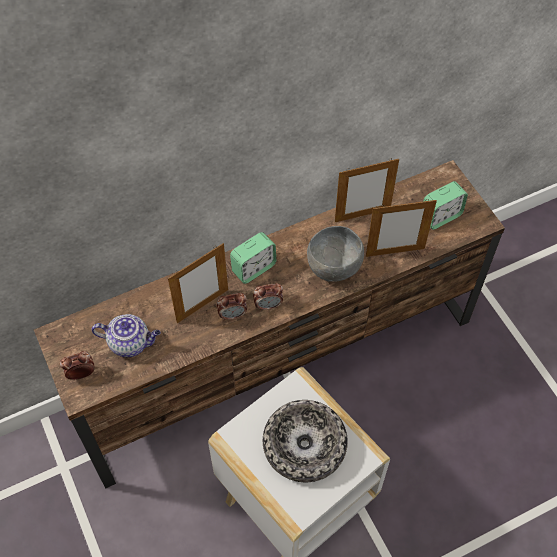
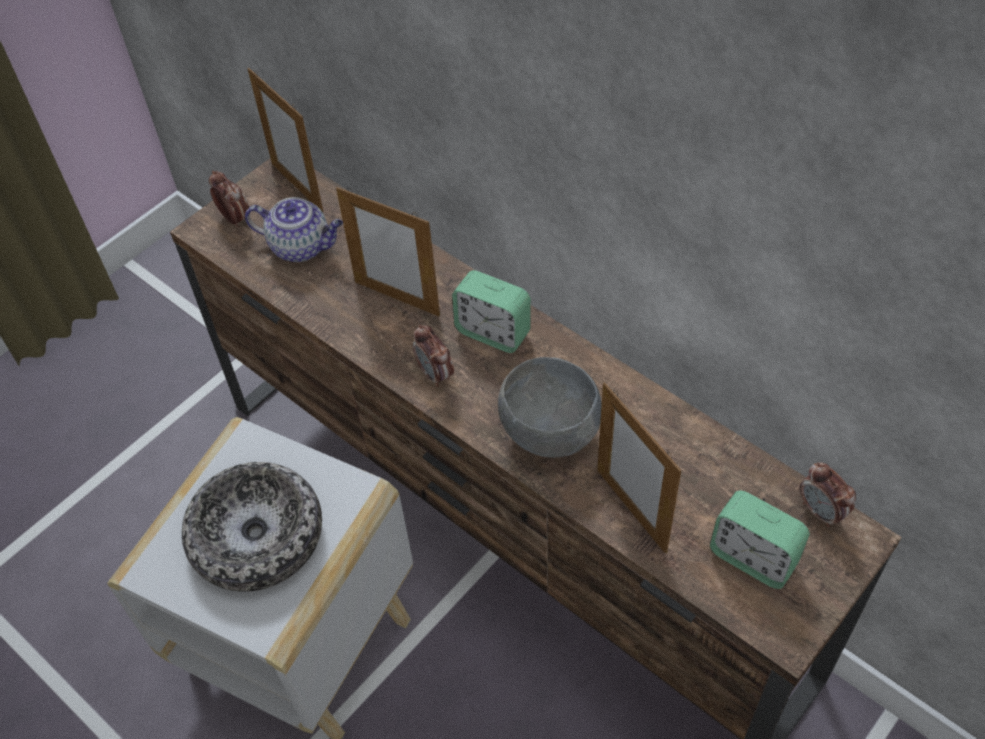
camera: 70 degrees right, 5 degrees down
(130, 343) = (302, 247): teapot -> teapot turned 60 degrees counterclockwise
(232, 315) = (398, 338): alarm clock -> alarm clock (821, 512)
(362, 215) = (680, 436): picture frame -> picture frame (297, 187)

